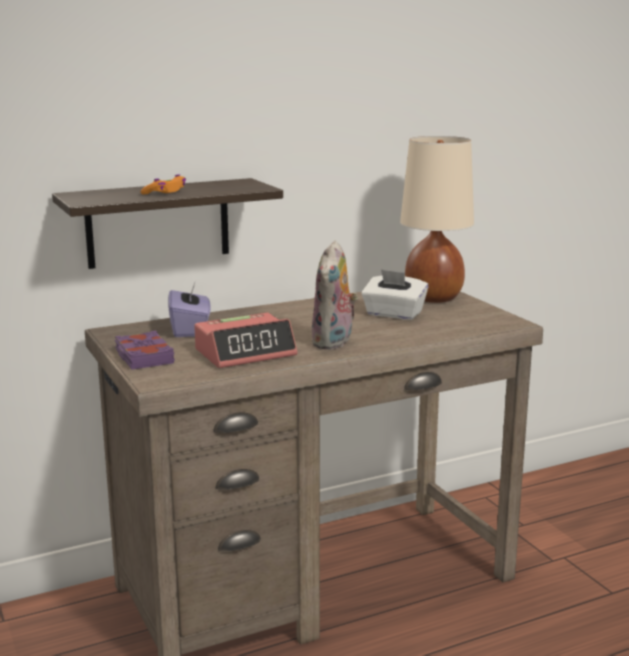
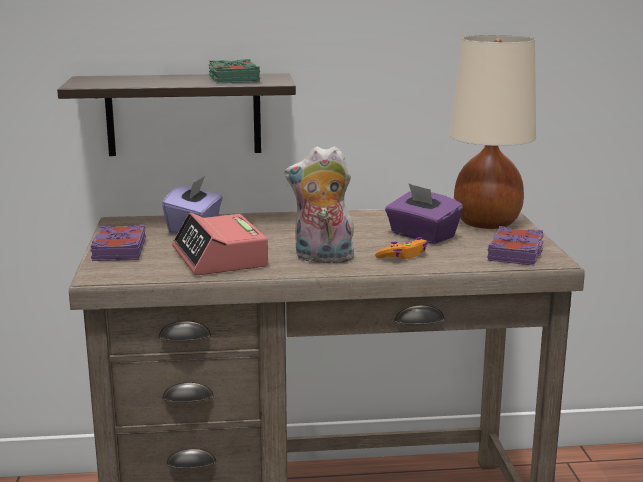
camera: 20 degrees right, 0 degrees up
(165, 192) = (173, 81): orange game controller -> orange game controller (403, 256)
(215, 187) = (233, 79): none -> green book
(246, 352) = (220, 258): alarm clock -> alarm clock turned 75 degrees clockwise
(334, 343) = (322, 259): plush toy -> plush toy turned 60 degrees clockwise
(393, 314) = (422, 236): white tissue box -> purple tissue box
(481, 319) = (516, 253): none -> purple book

